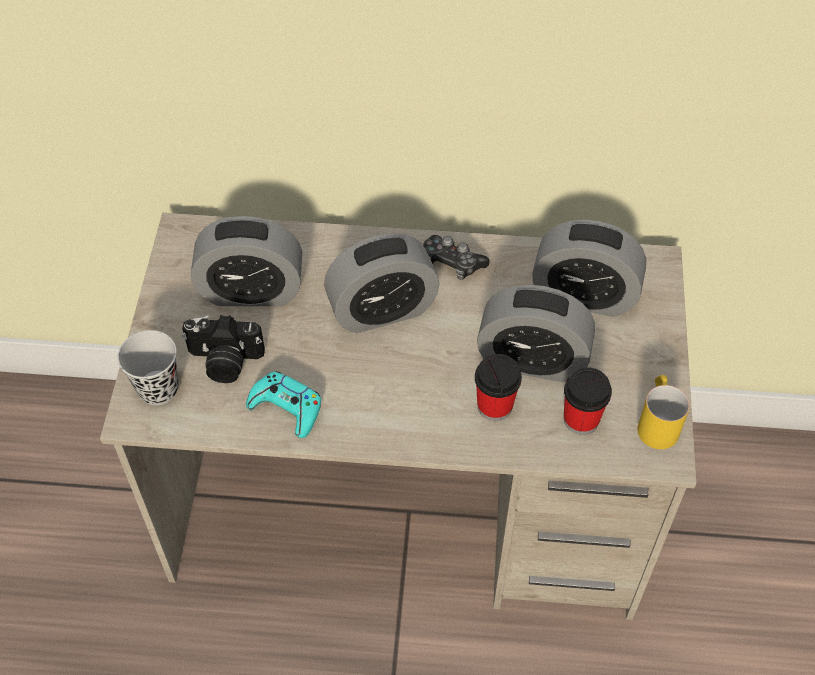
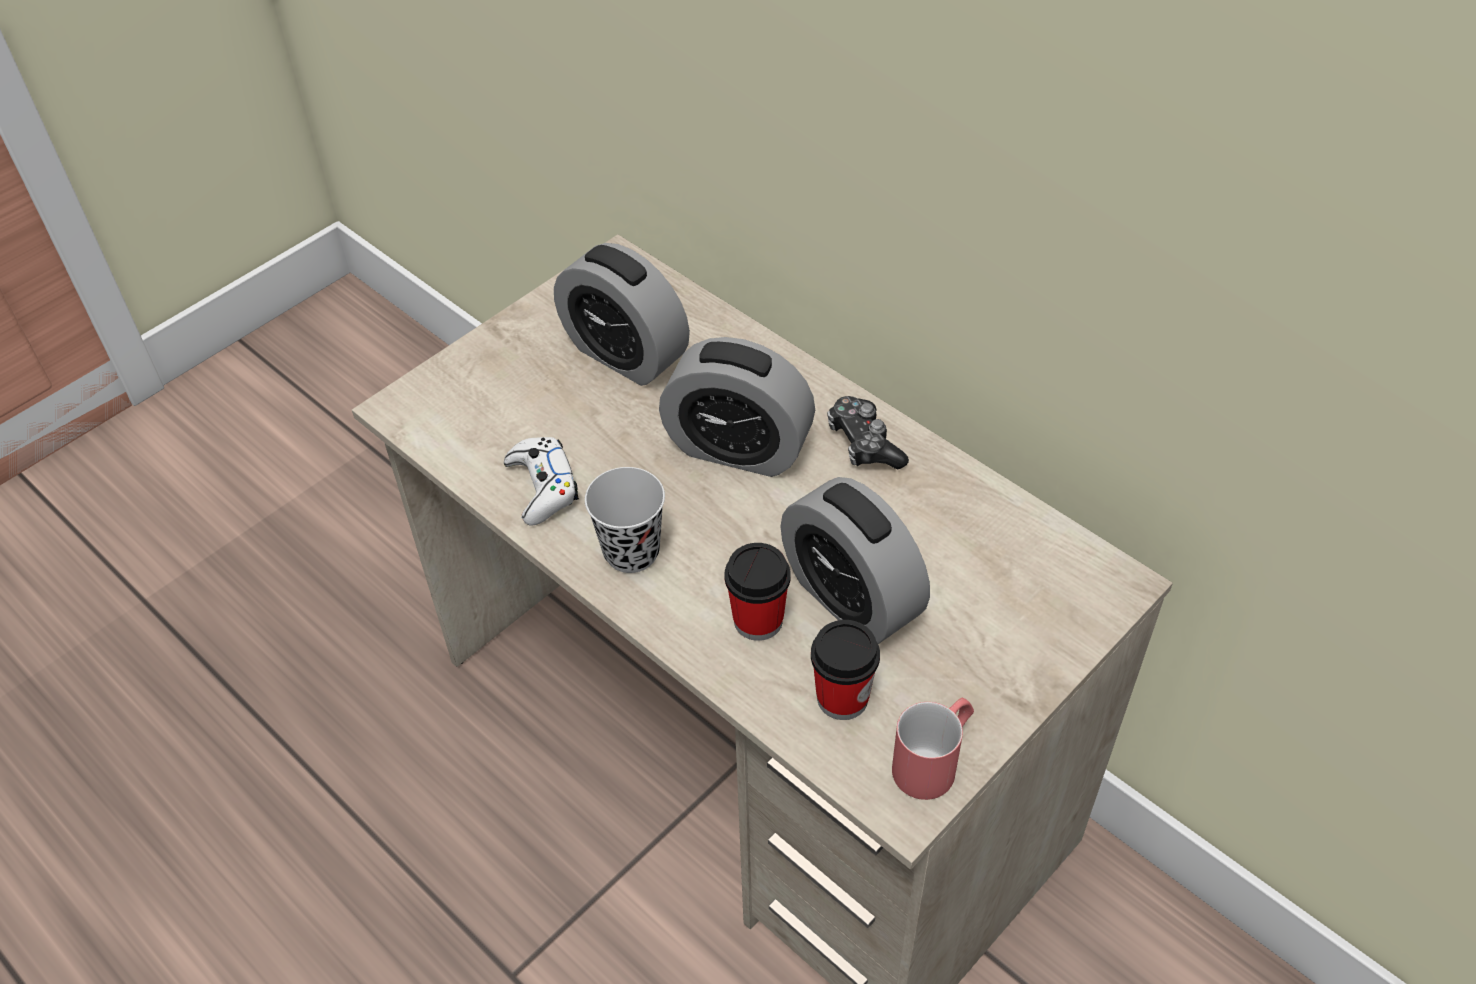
camera: 40 degrees right, 5 degrees down
(158, 389) = (445, 395): black cup -> black cup (631, 552)
(224, 362) = (530, 406): camera -> none
(286, 408) = (543, 487): turquoise game controller -> white game controller
(584, 296) = (986, 566): alarm clock -> none
(657, 421) = (934, 760): yellow mug -> red mug

